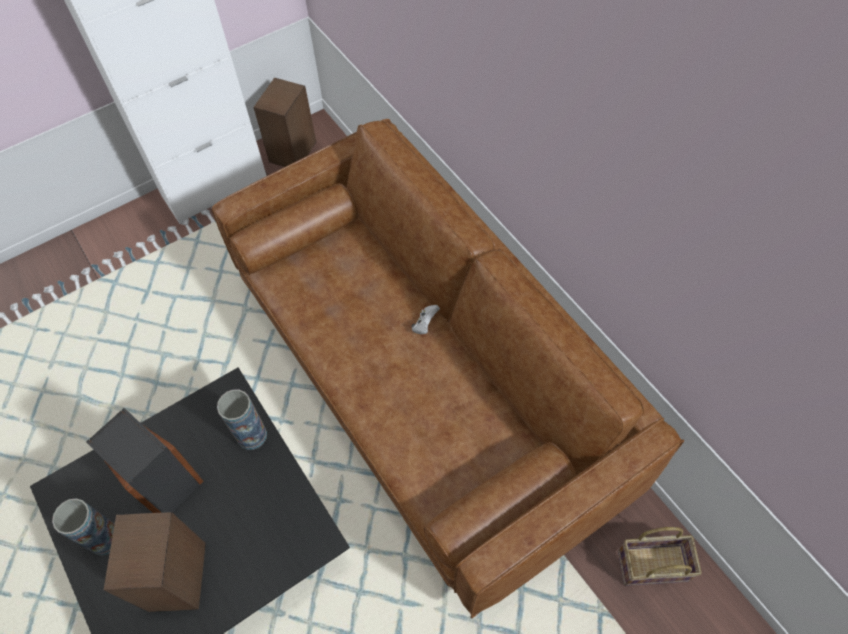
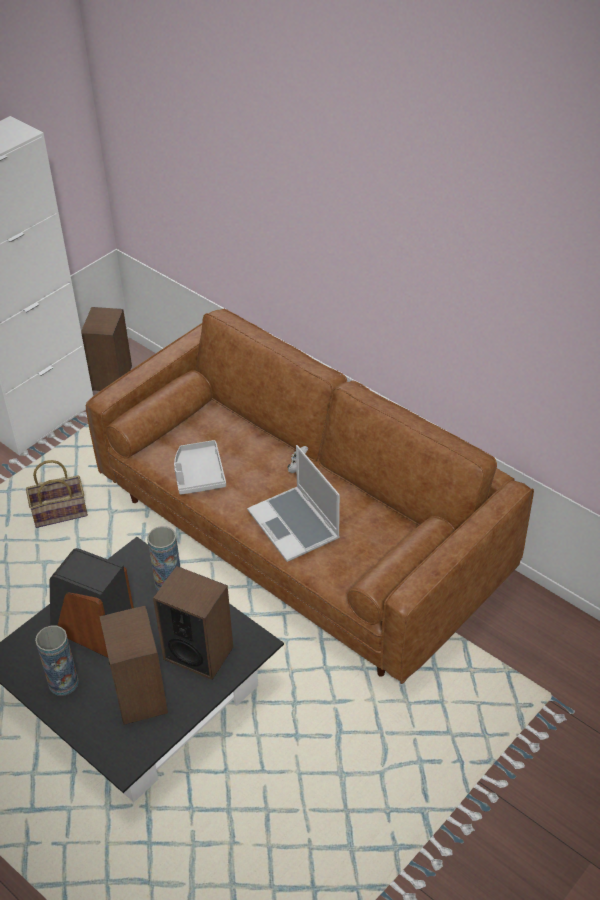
camera: 15 degrees left, 15 degrees down
(254, 536) = (198, 652): none -> speaker
(315, 312) = (198, 474): none -> grey tray
(399, 405) = (295, 525): none -> laptop
(654, 564) = (541, 628): basket -> basket (61, 511)

